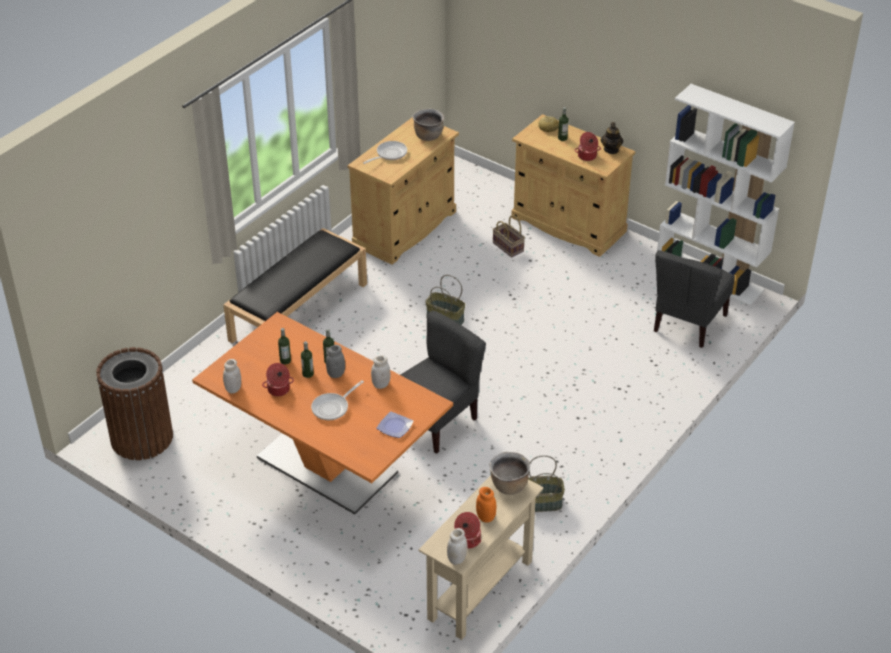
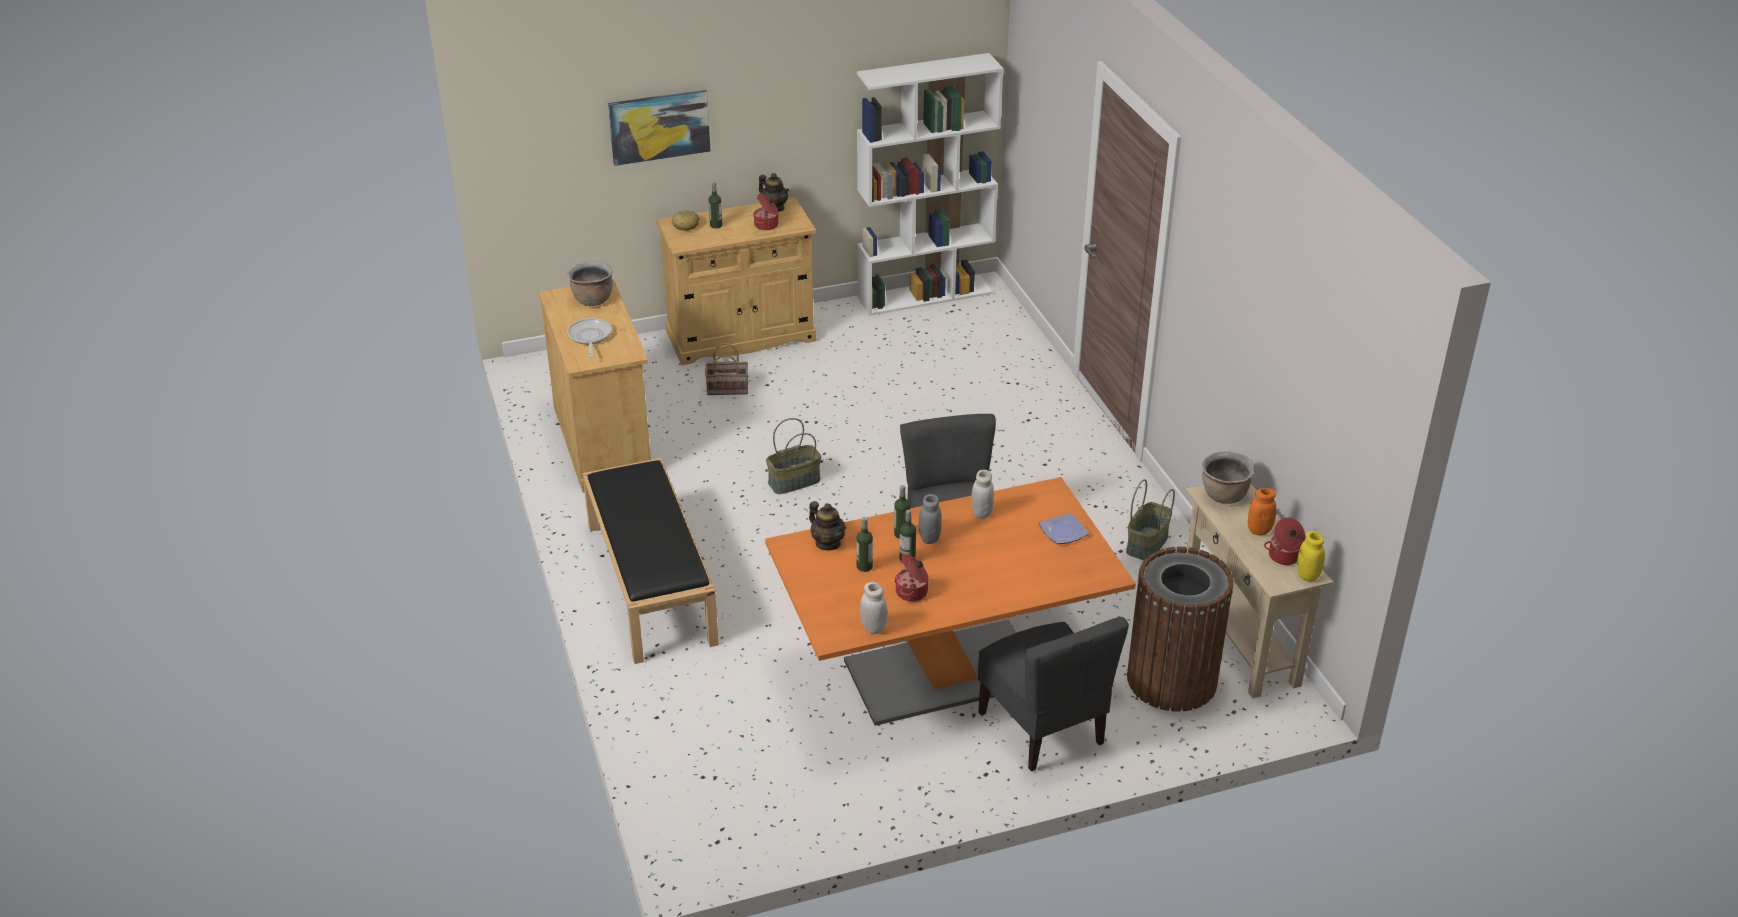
camera: 55 degrees left, 5 degrees down
(141, 438) = (733, 816): brown trash can -> brown trash can (1171, 680)
(294, 337) = (828, 543): none -> teapot
(333, 407) = (986, 563): frying pan -> none
(457, 559) = (1307, 575): white jar -> yellow jar
(554, 52) = (659, 126): none -> picture
(688, 323) = (978, 337): grey chair -> grey chair (1043, 728)

